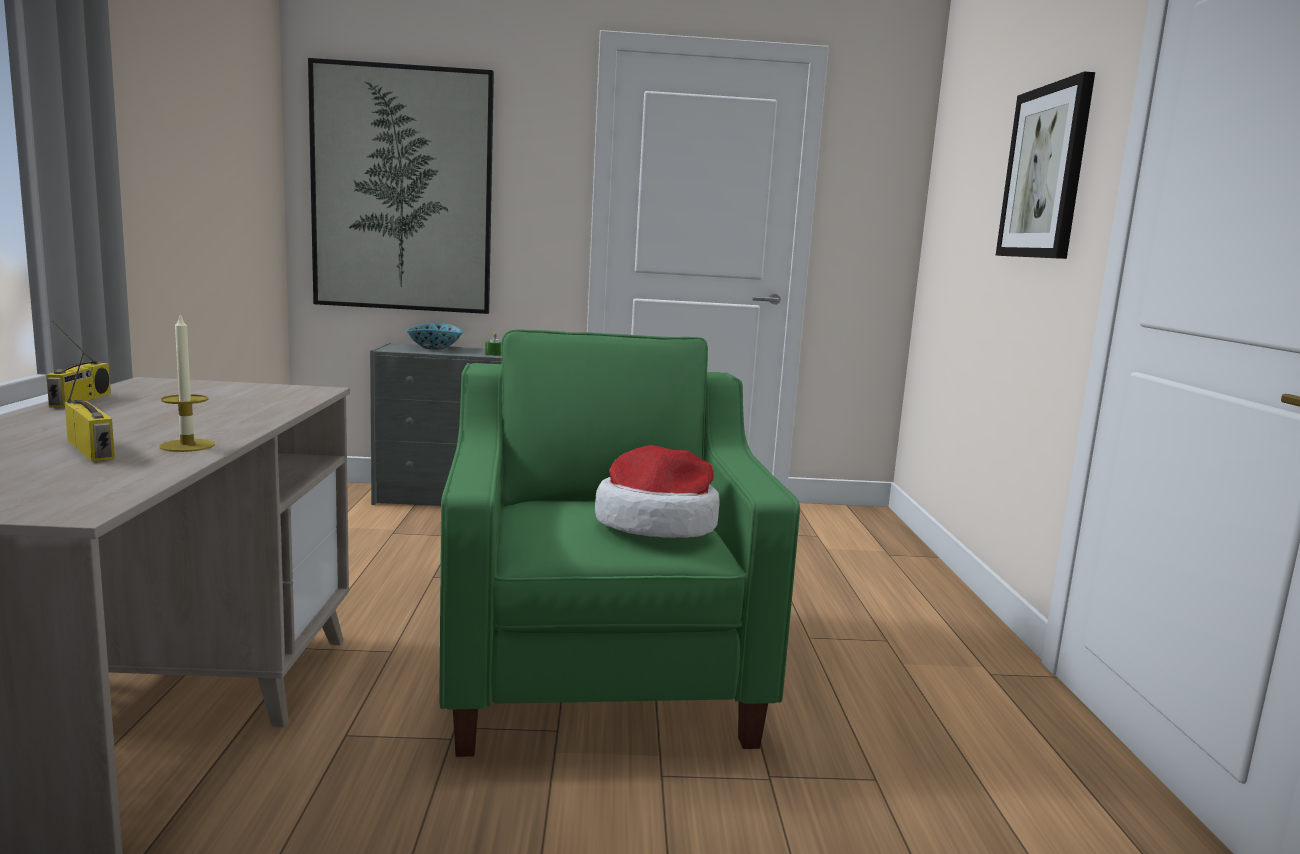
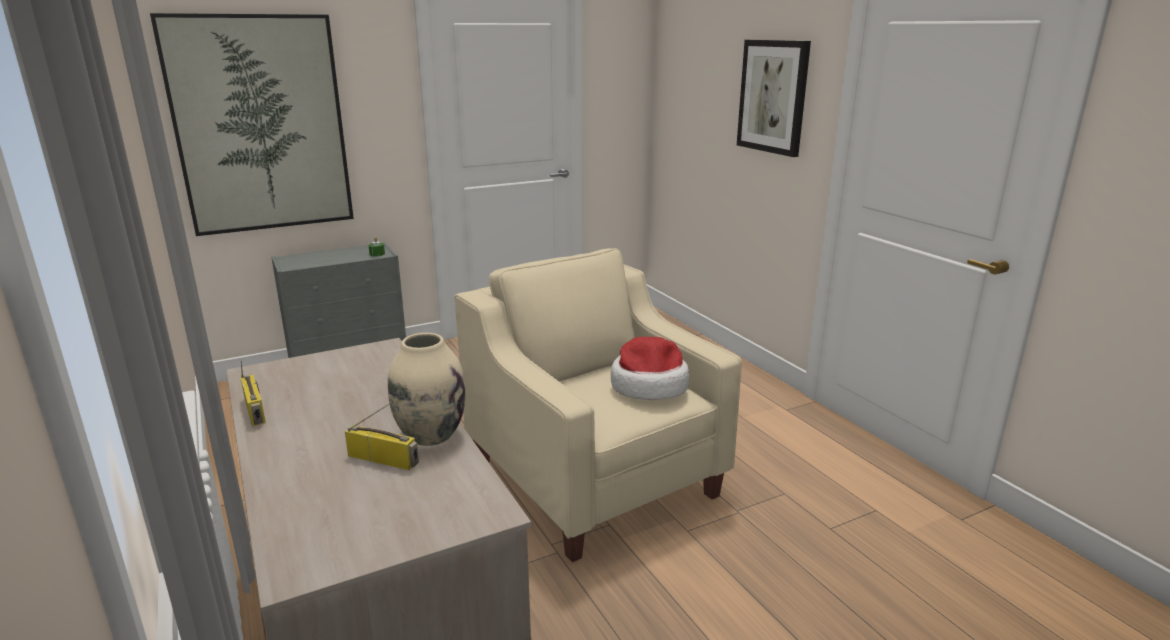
camera: 25 degrees left, 10 degrees up
(187, 445) = (430, 435): candle -> beige vase
(434, 348) = (319, 256): bowl -> none
(599, 671) = (593, 477): green armchair -> beige armchair

